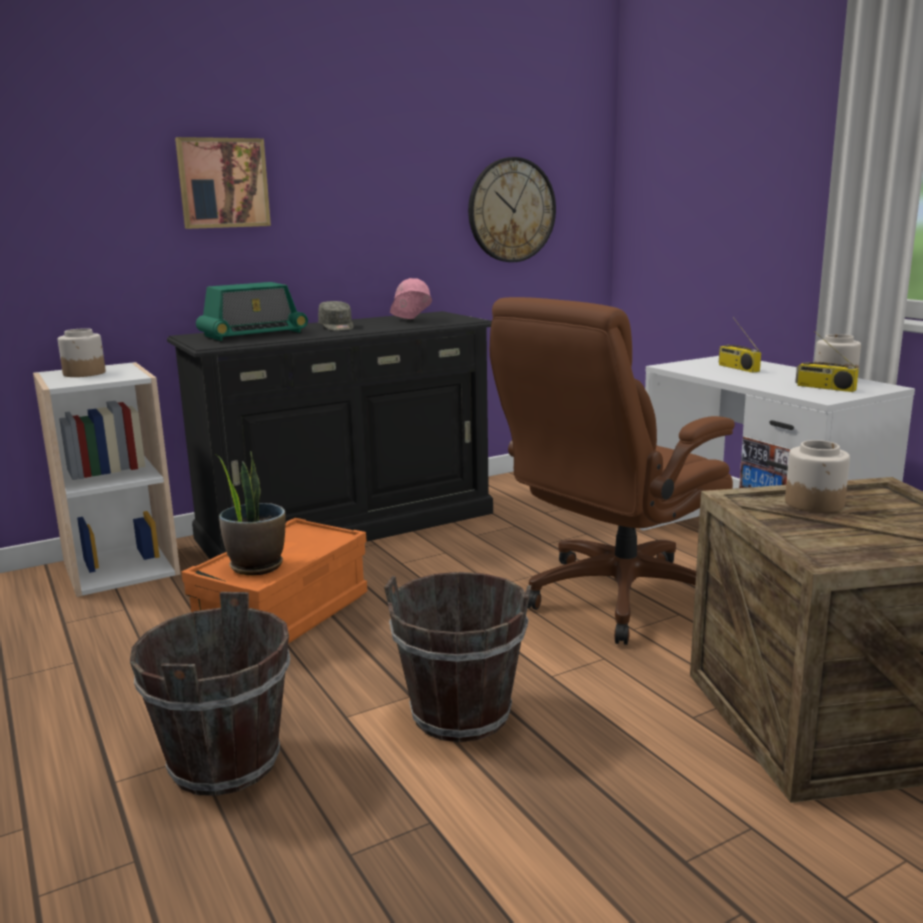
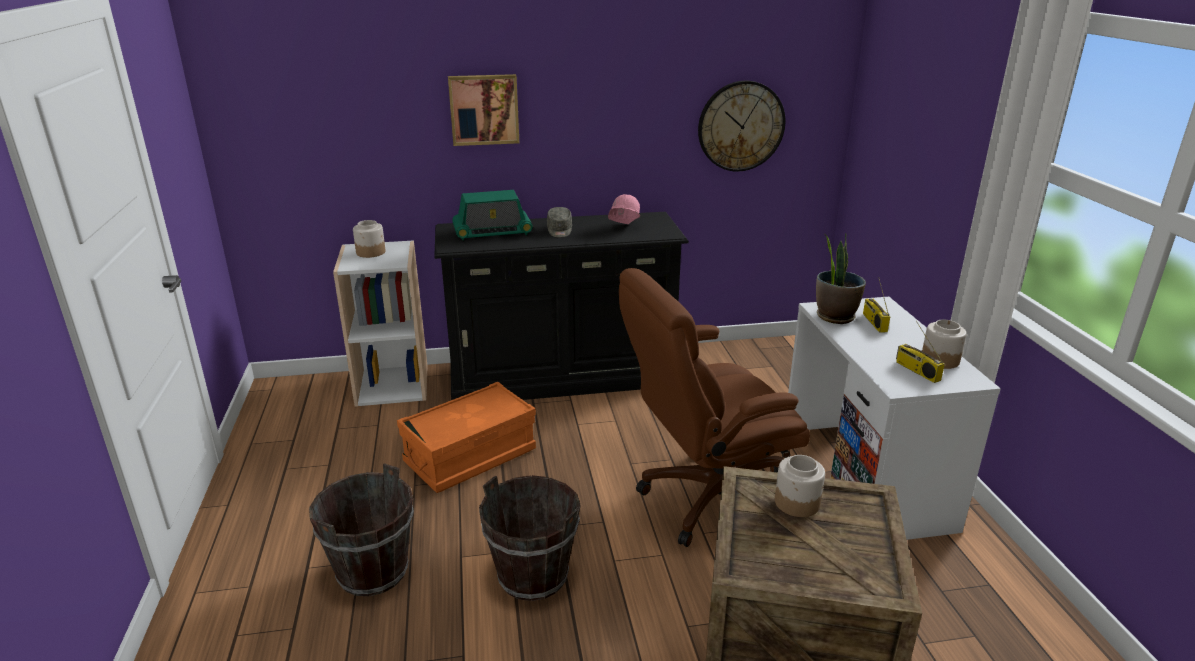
camera: 20 degrees right, 10 degrees up
(256, 566) = (446, 425): potted plant -> potted plant (835, 316)

